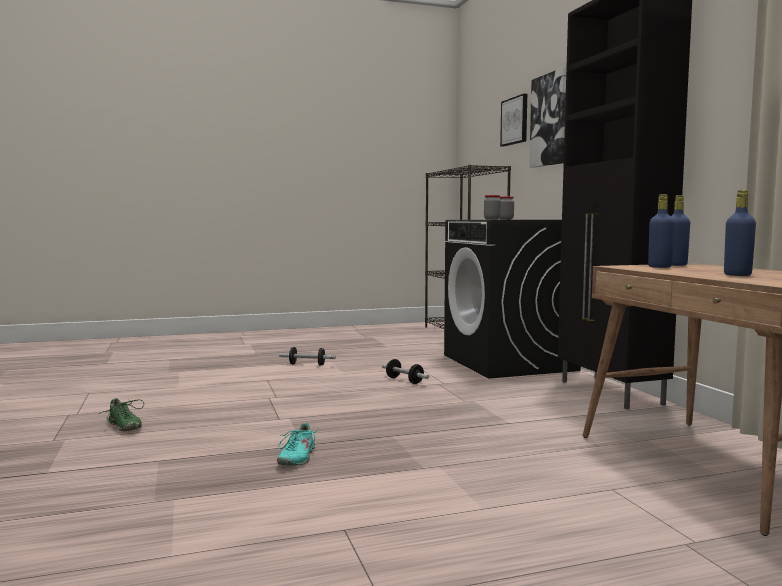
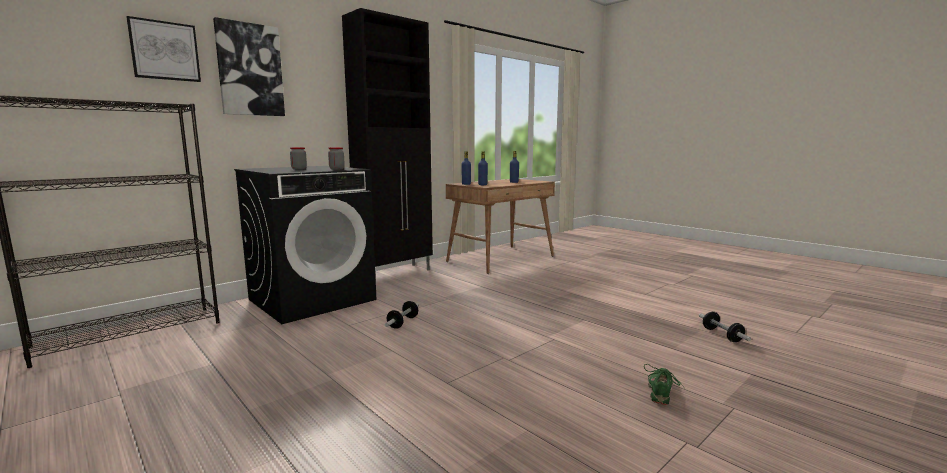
camera: 115 degrees left, 5 degrees up
(296, 458) = (604, 316): turquoise shoe -> none
(307, 364) = (355, 382): dumbbell -> dumbbell (722, 335)

